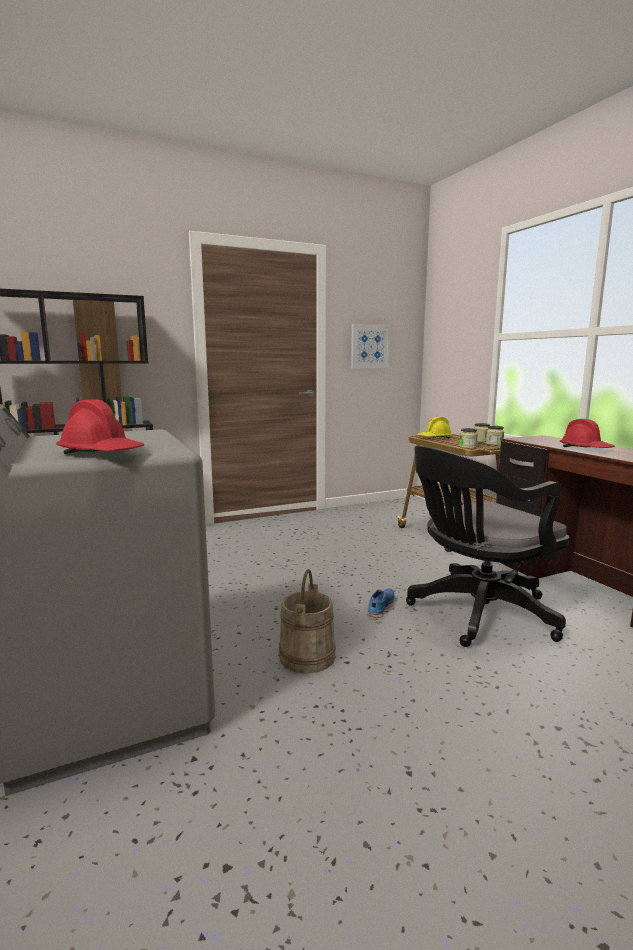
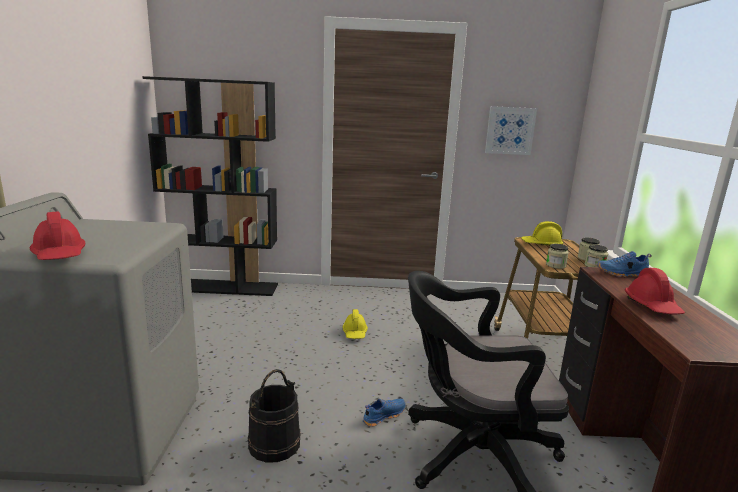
camera: 25 degrees right, 5 degrees up
(283, 555) = (355, 333): none -> yellow hard hat
(306, 656) = (274, 443): beige bucket -> black bucket
(535, 438) = (622, 274): none -> blue shoe

